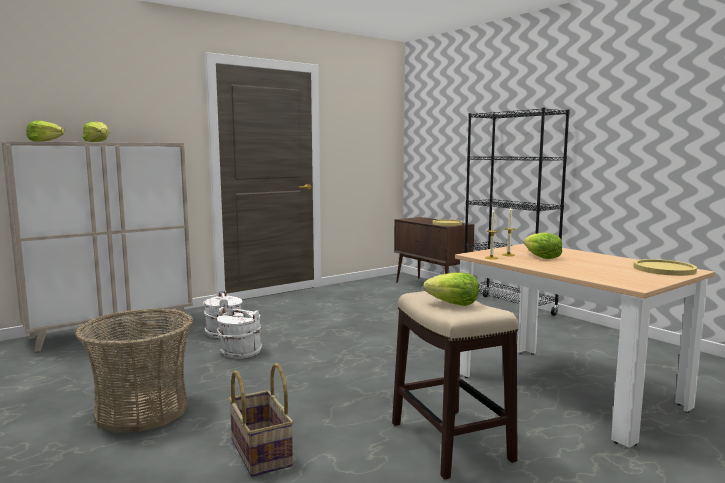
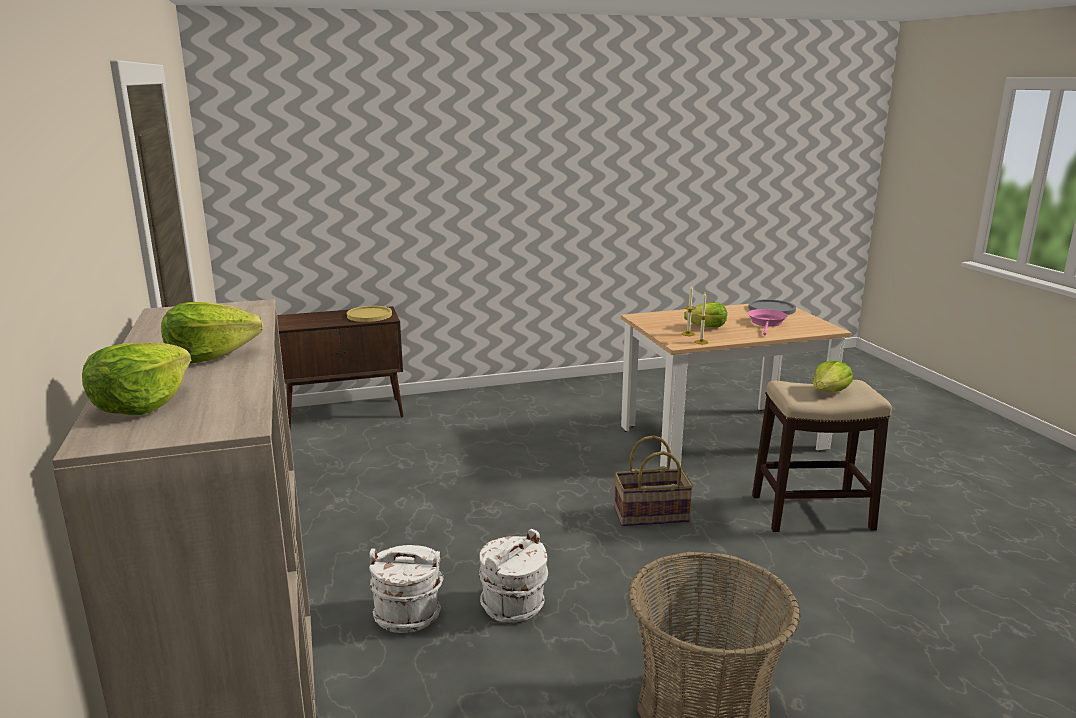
camera: 70 degrees left, 10 degrees up
(259, 452) = (828, 619): basket -> basket (651, 516)
(508, 308) = (483, 398): black bookcase -> none
(599, 269) = (767, 323): none -> pink frying pan
(664, 269) = (771, 309): yellow plate -> grey plate

